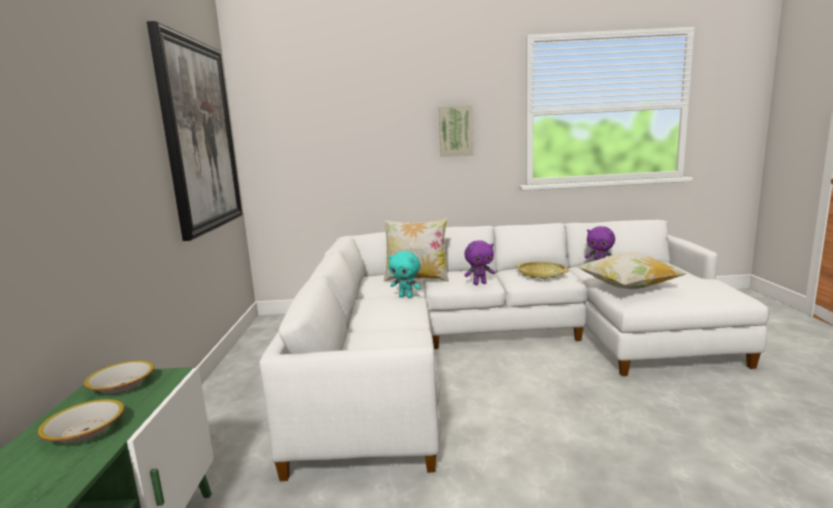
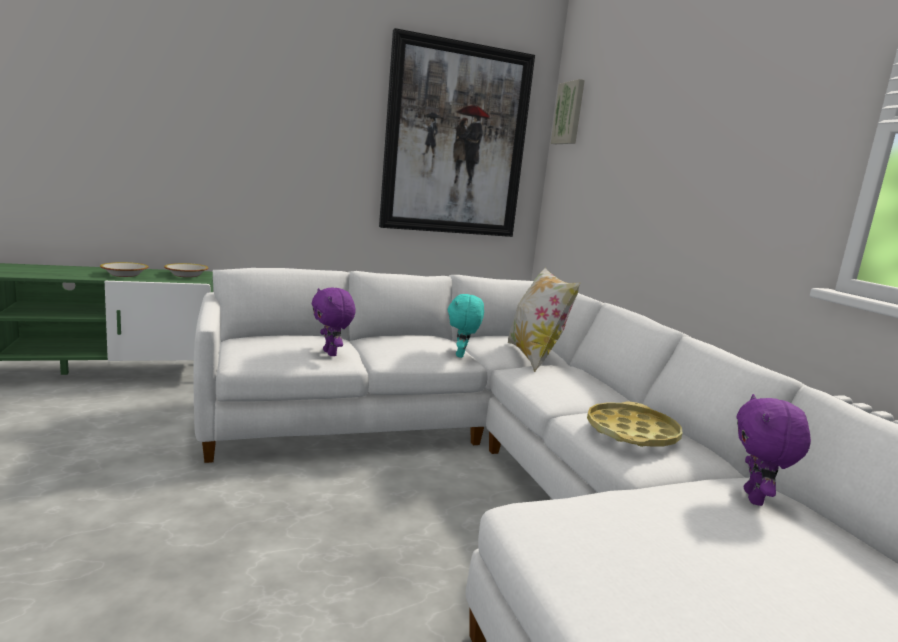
camera: 70 degrees right, 0 degrees up
(455, 131) = (741, 160): picture -> picture (569, 113)
(479, 283) = (546, 391): purple plush toy -> purple plush toy (331, 353)
(628, 288) = (619, 519): pillow -> none

